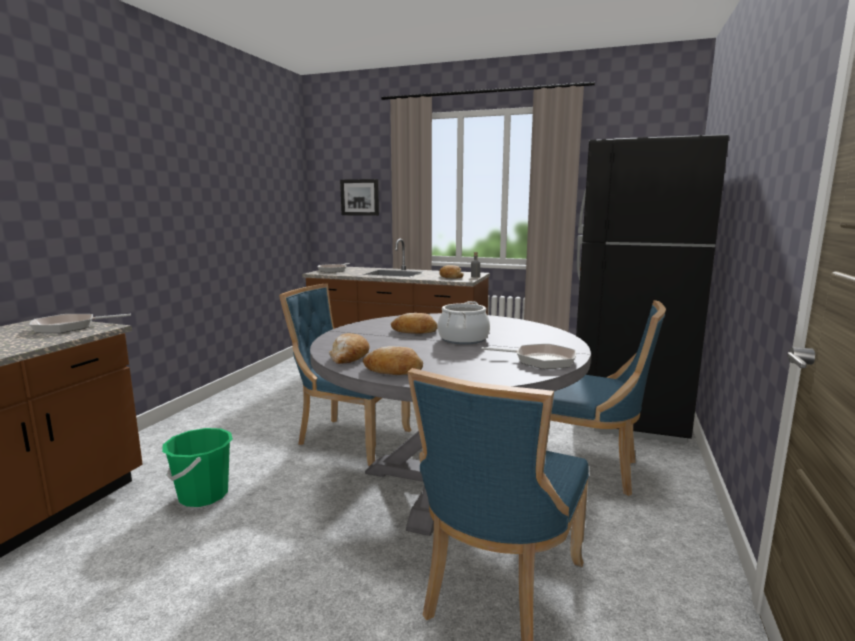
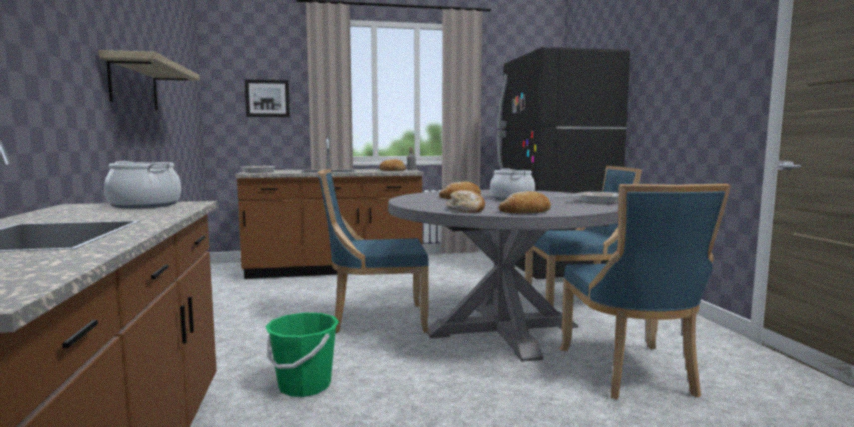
camera: 30 degrees left, 5 degrees down
(69, 327) = (145, 205): frying pan -> cooking pot
(176, 205) = (134, 85): none -> shelf

